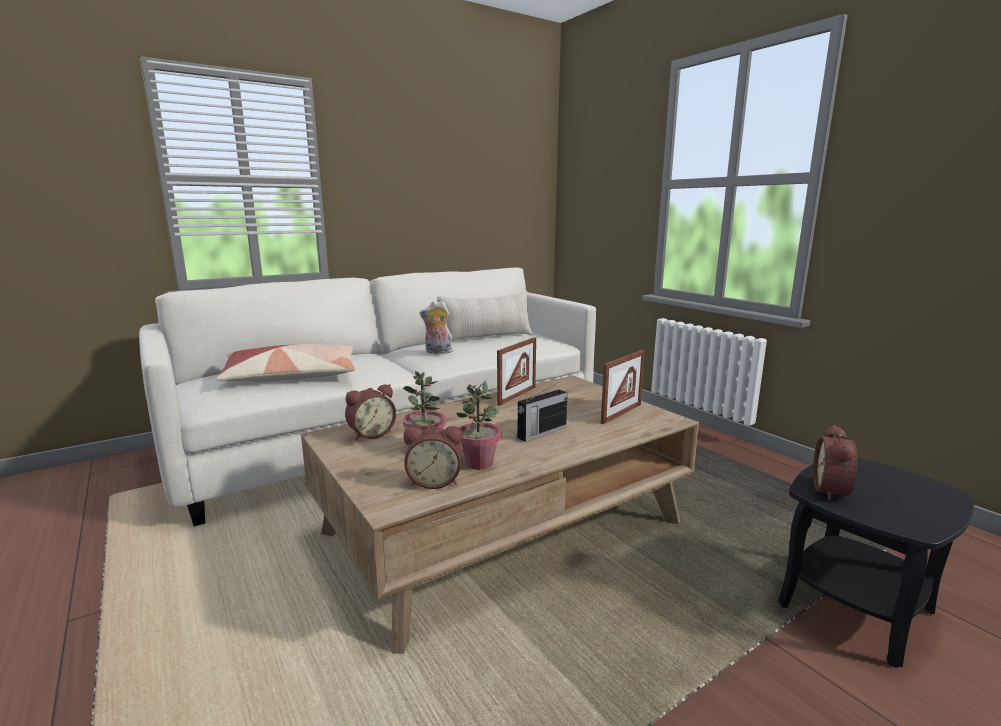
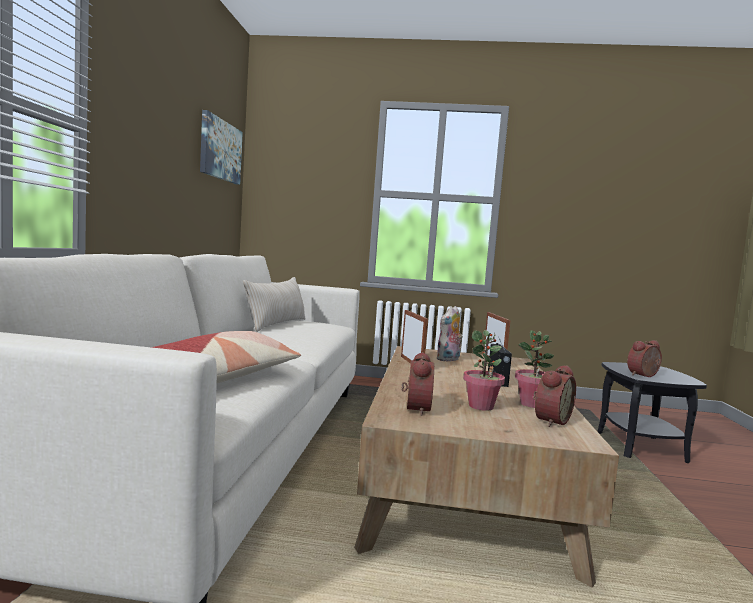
camera: 50 degrees left, 10 degrees down
(437, 352) = (281, 338): plush toy -> plush toy (448, 360)
(508, 162) = (220, 150): none -> picture
(833, 491) = (644, 376): alarm clock -> alarm clock turned 90 degrees clockwise

